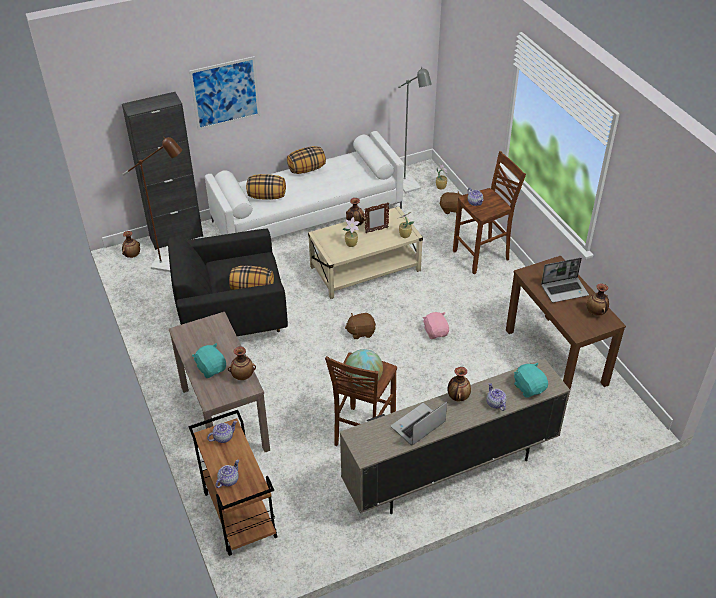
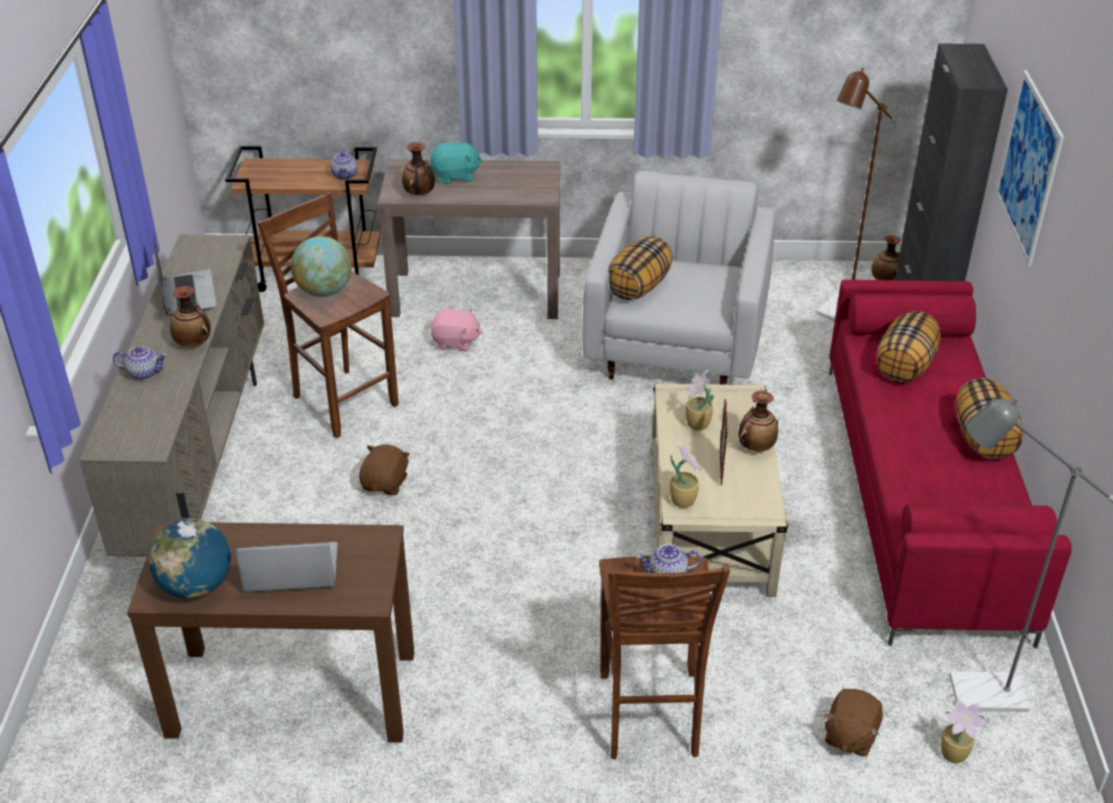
camera: 115 degrees right, 5 degrees down
(228, 480) = (280, 167): teapot -> none
(232, 316) = (677, 343): black armchair -> white armchair
(307, 214) = (922, 496): white sofa -> red sofa
(361, 332) = (546, 463): brown plush toy -> brown plush toy (386, 483)
(436, 332) = (480, 552): pink plush toy -> pink plush toy (455, 342)
(529, 387) = (131, 418): turquoise plush toy -> none
(564, 290) = (290, 571): laptop -> laptop turned 75 degrees clockwise
(596, 312) = (196, 586): vase -> globe

